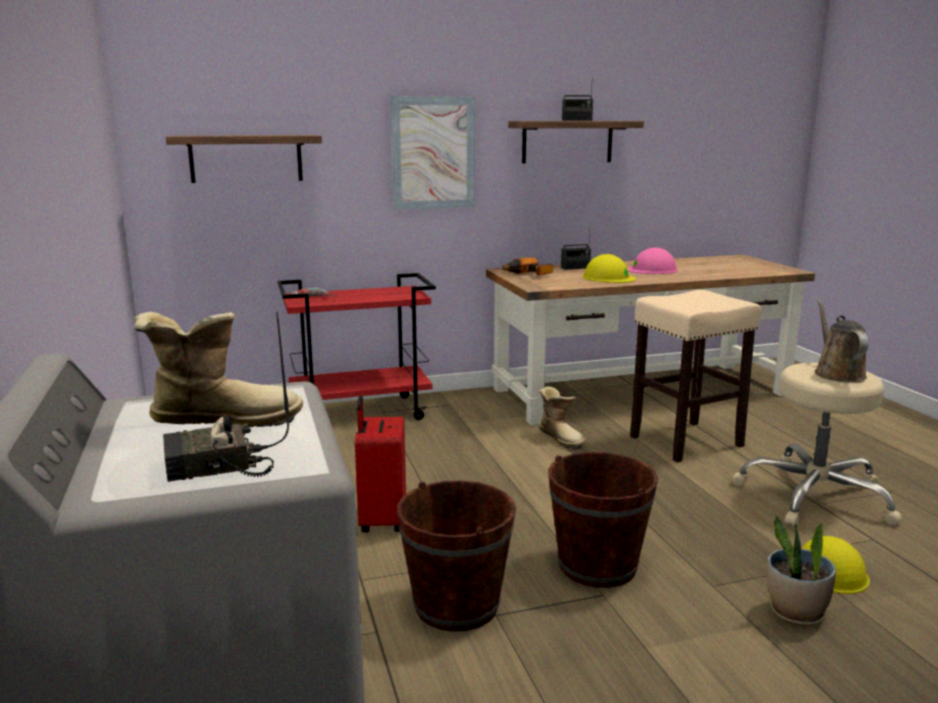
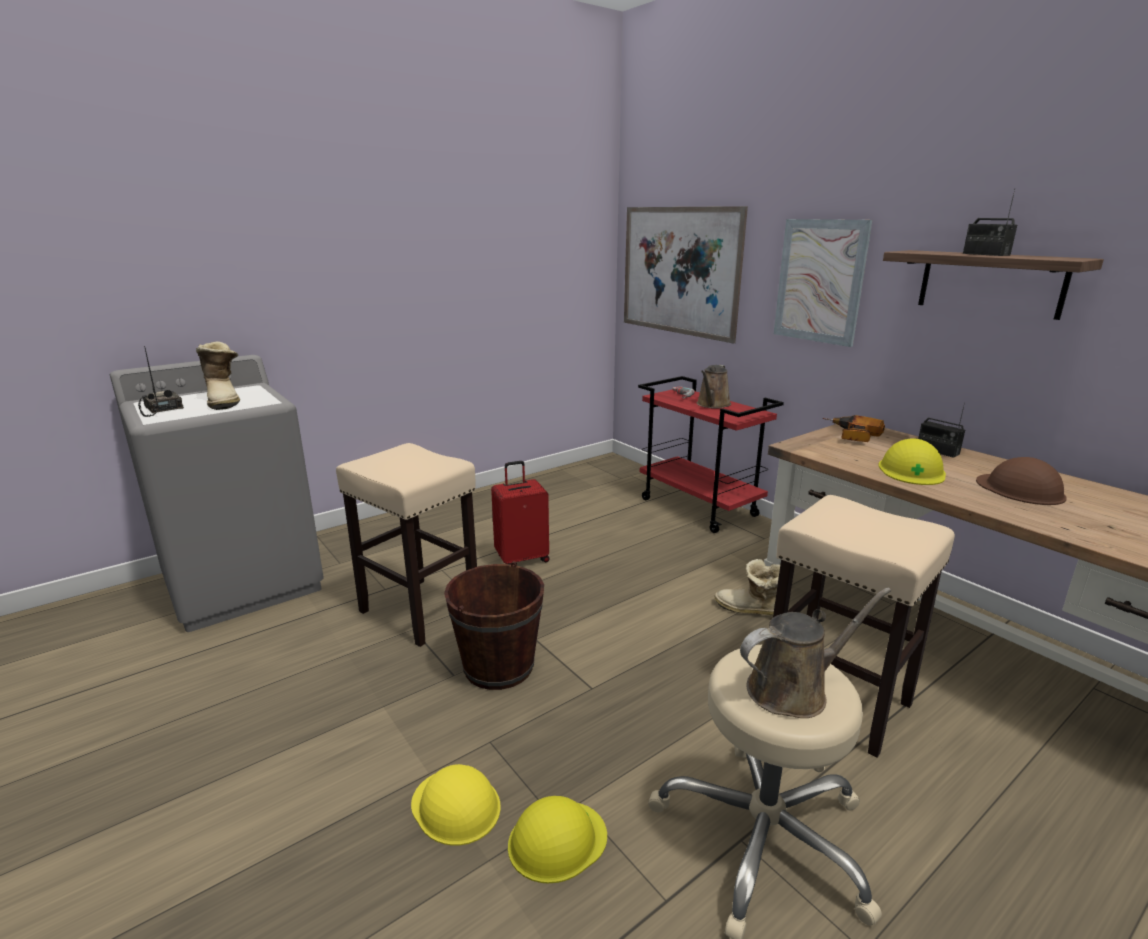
camera: 70 degrees right, 5 degrees up
(246, 158) = (679, 271): shelf -> picture
(362, 294) = (712, 405): none -> brown watering can
(456, 605) = (421, 611): brown bucket -> beige stool
(561, 438) = (750, 610): boot -> boot turned 75 degrees clockwise
(652, 270) = (1020, 489): pink hard hat -> brown hard hat
(795, 613) = (456, 806): potted plant -> yellow hard hat

